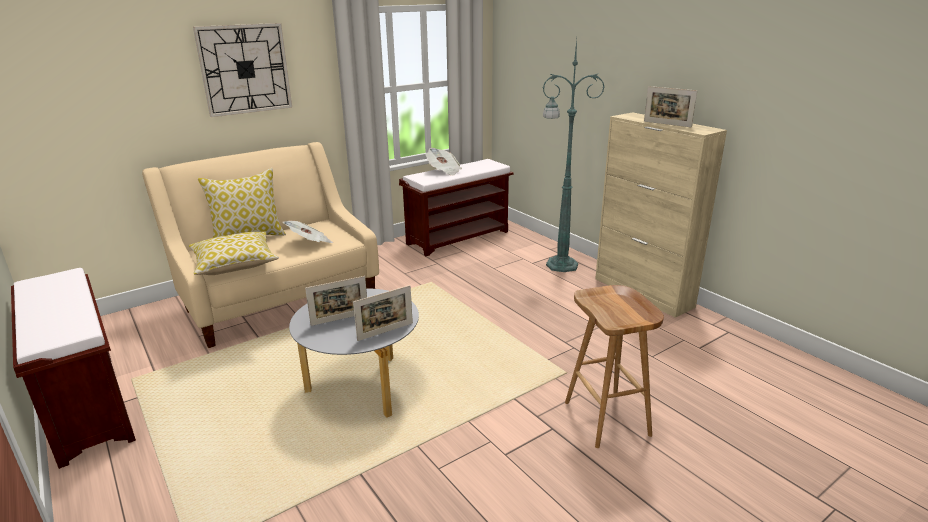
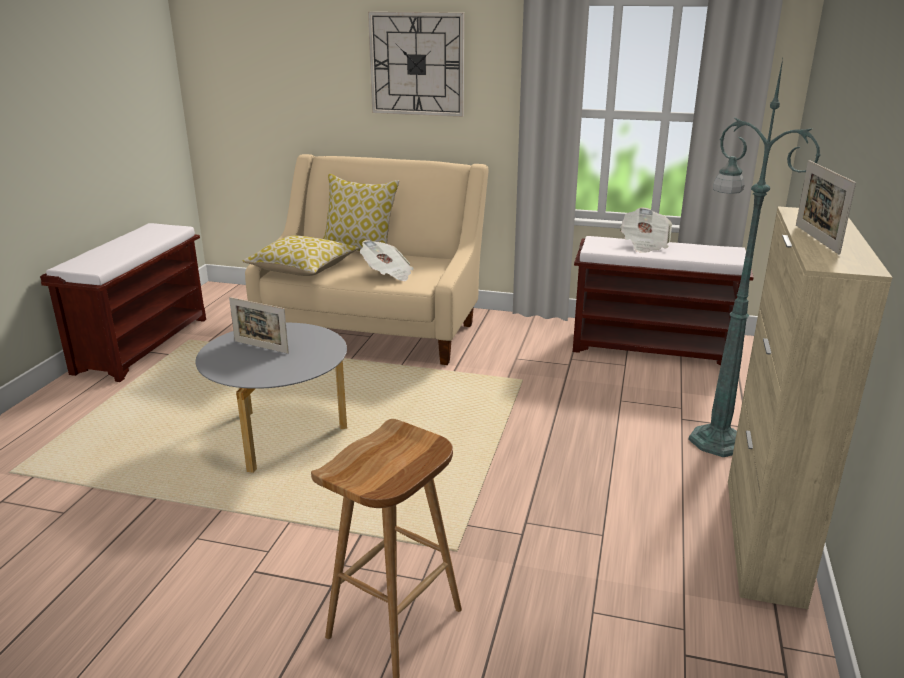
camera: 50 degrees right, 0 degrees up
(385, 332) = (261, 375): picture frame -> none

